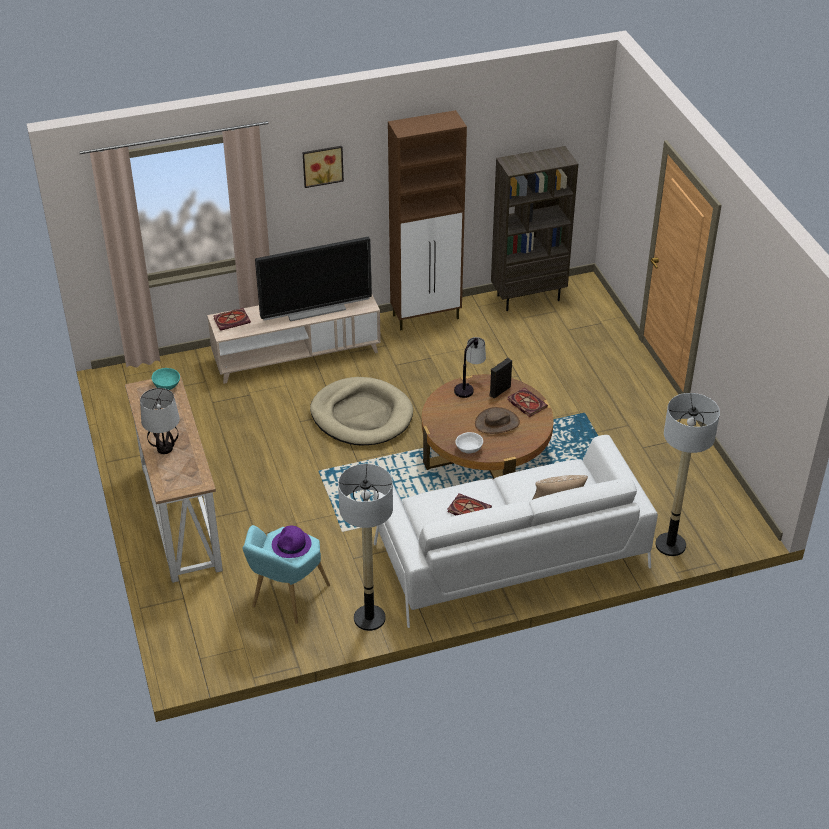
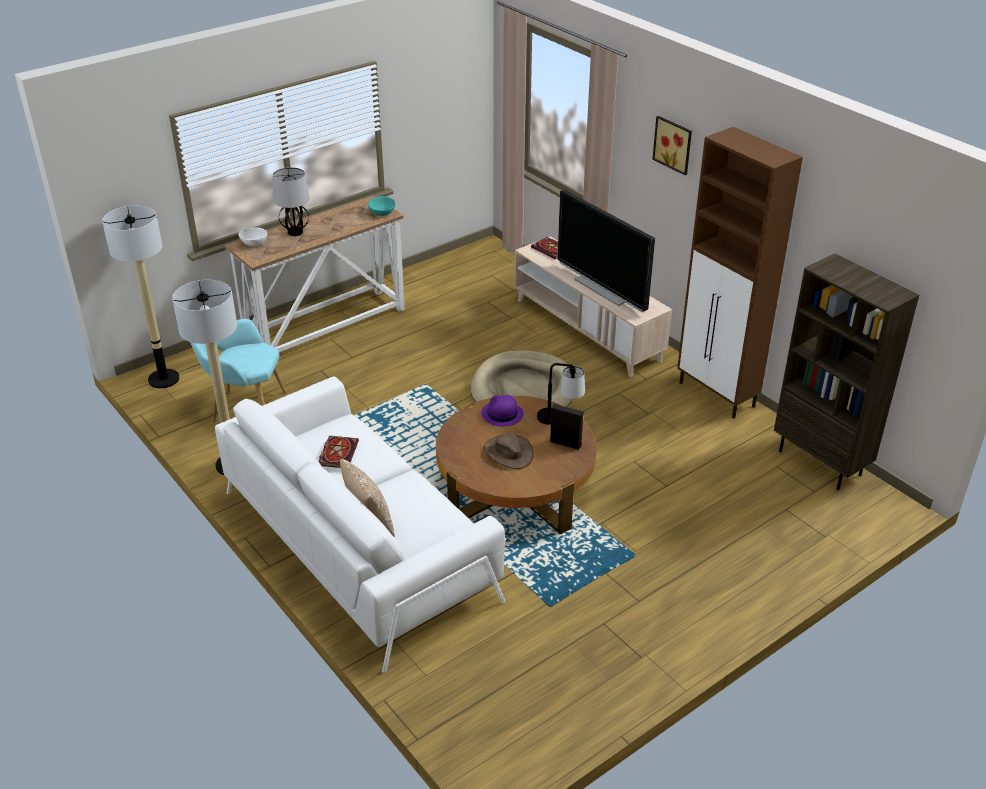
camera: 70 degrees right, 5 degrees down
(291, 545) = (250, 357): purple hat -> purple hat (502, 414)
(469, 449) = (453, 442): white bowl -> white bowl (254, 243)
(526, 403) = (556, 467): book -> none
(670, 545) = (432, 684): floor lamp -> floor lamp (163, 379)

